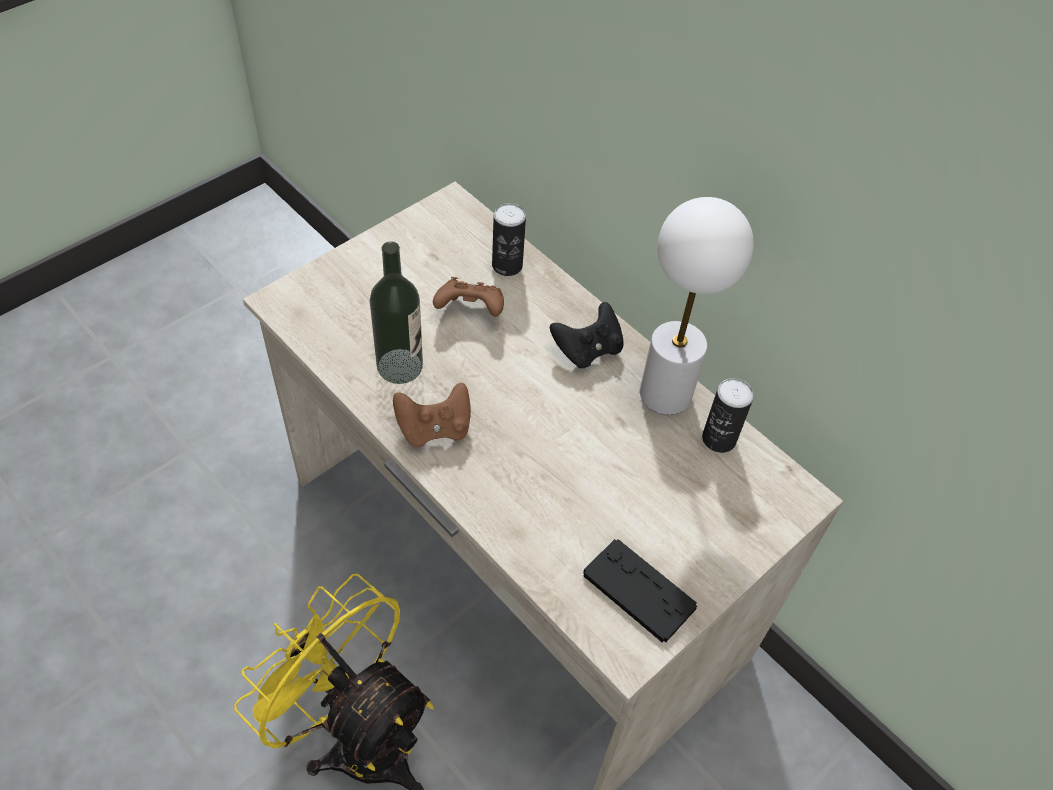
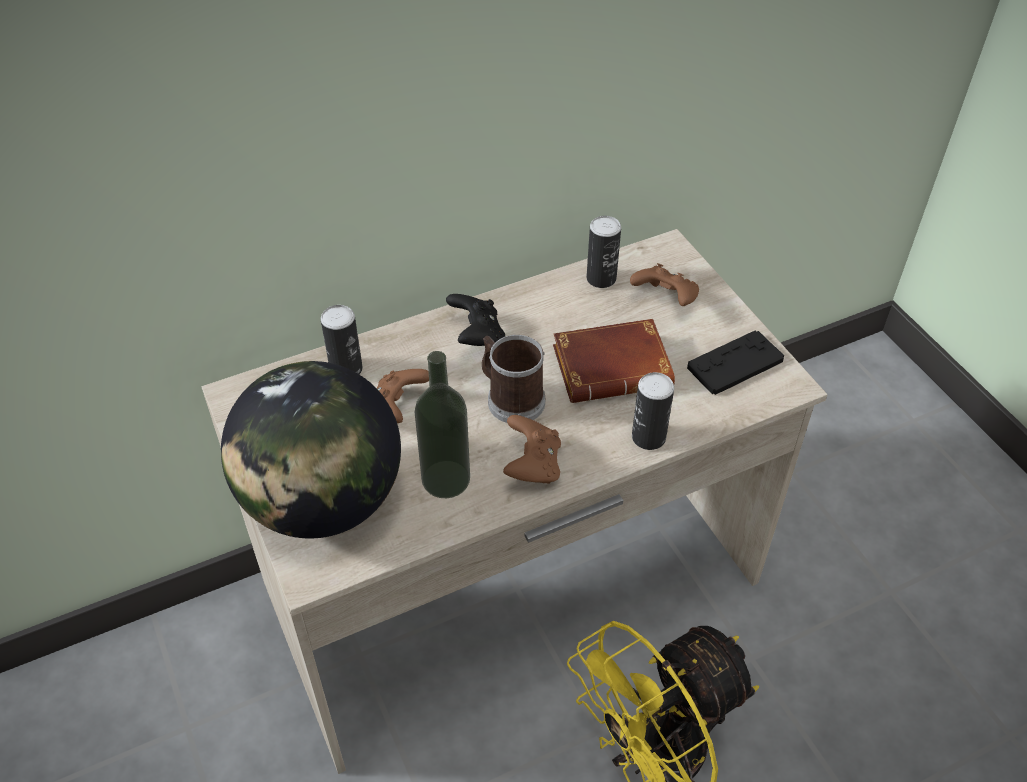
camera: 70 degrees left, 5 degrees down
(353, 289) = (323, 501): none -> globe
(500, 520) = (648, 437): none -> can
(513, 394) = (511, 398): none -> mug
(589, 473) = (614, 366): none -> brown book
(665, 394) = (544, 298): white table lamp -> none
(713, 506) = (665, 299): none -> brown game controller

